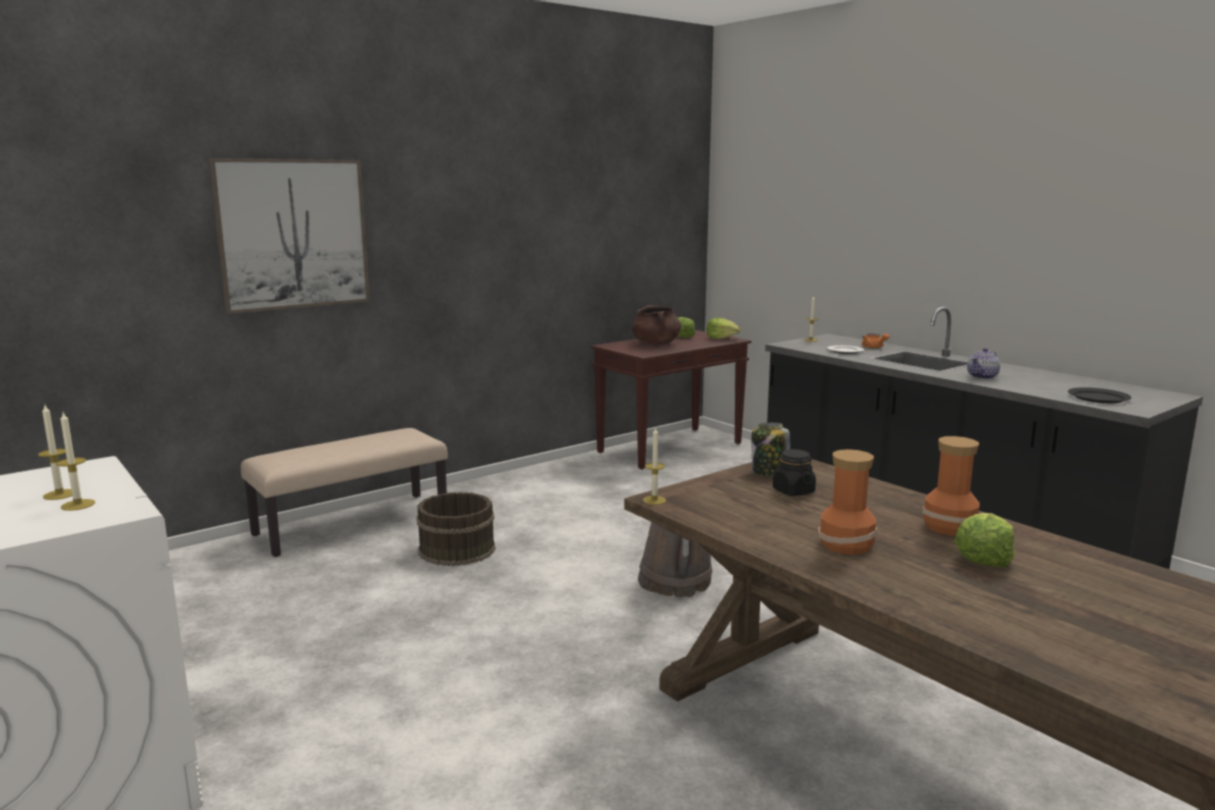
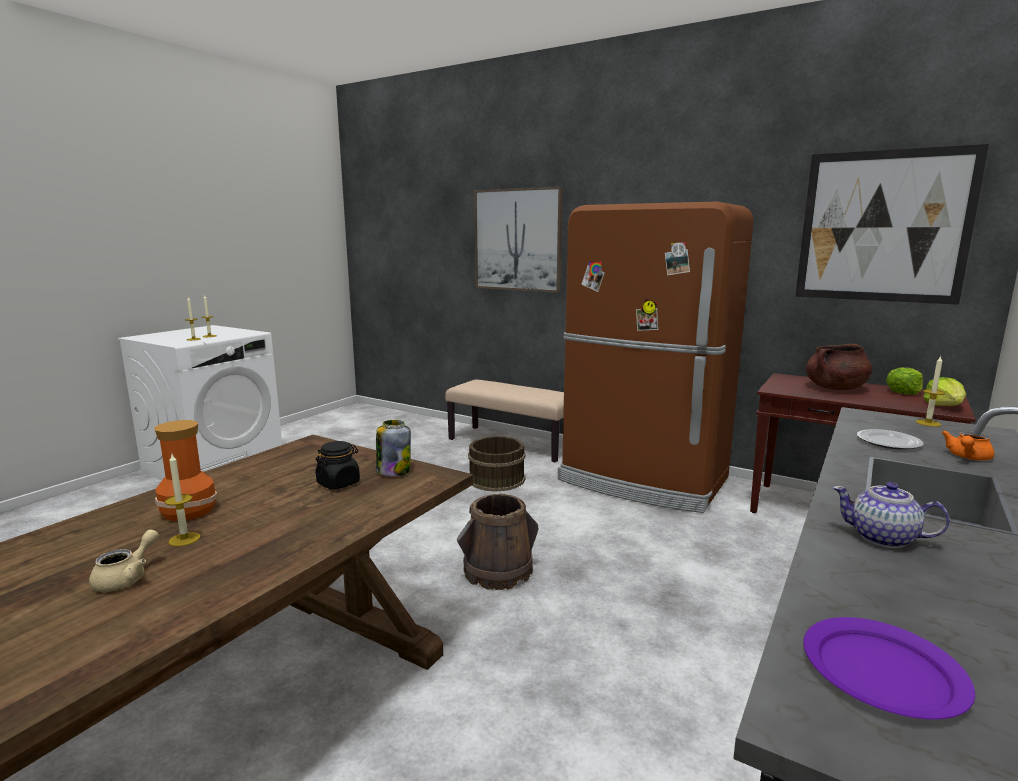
camera: 70 degrees right, 0 degrees up
(539, 488) = (643, 480): none -> brown fridge
(644, 207) = (883, 227): none -> picture
(654, 500) = (306, 442): candle -> candle (184, 539)
(948, 527) = (226, 559): vase -> none
(983, 558) = (127, 578): lettuce -> beige teapot
(1098, 398) = (881, 671): black plate -> purple plate

